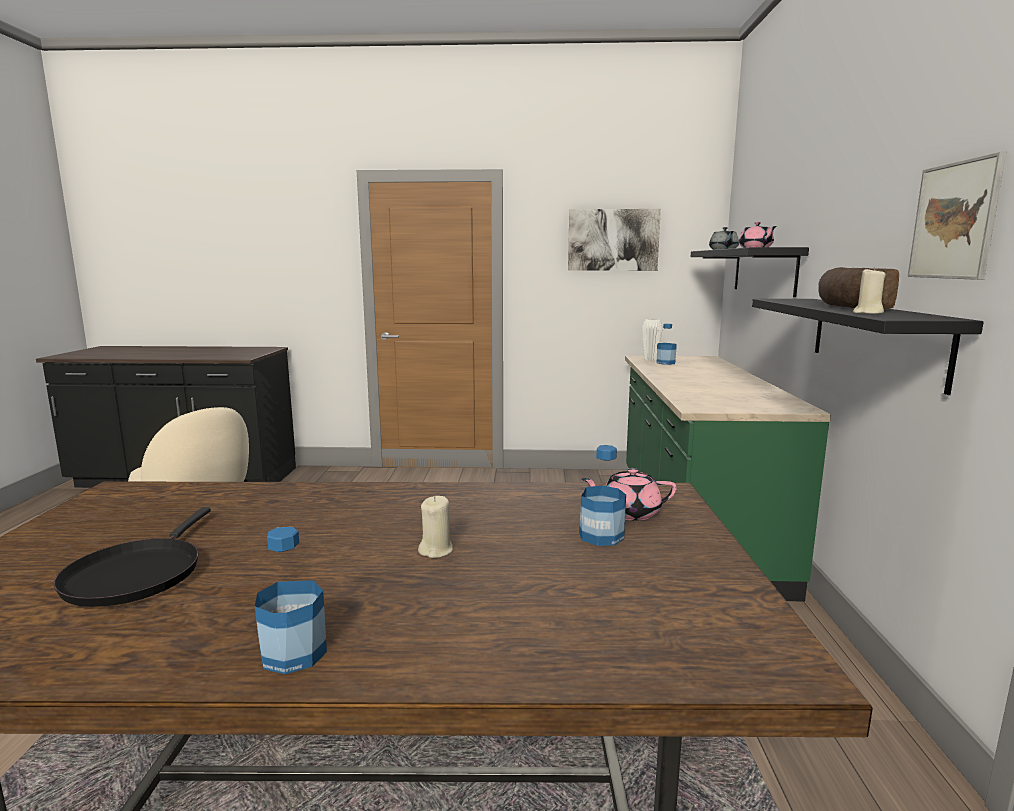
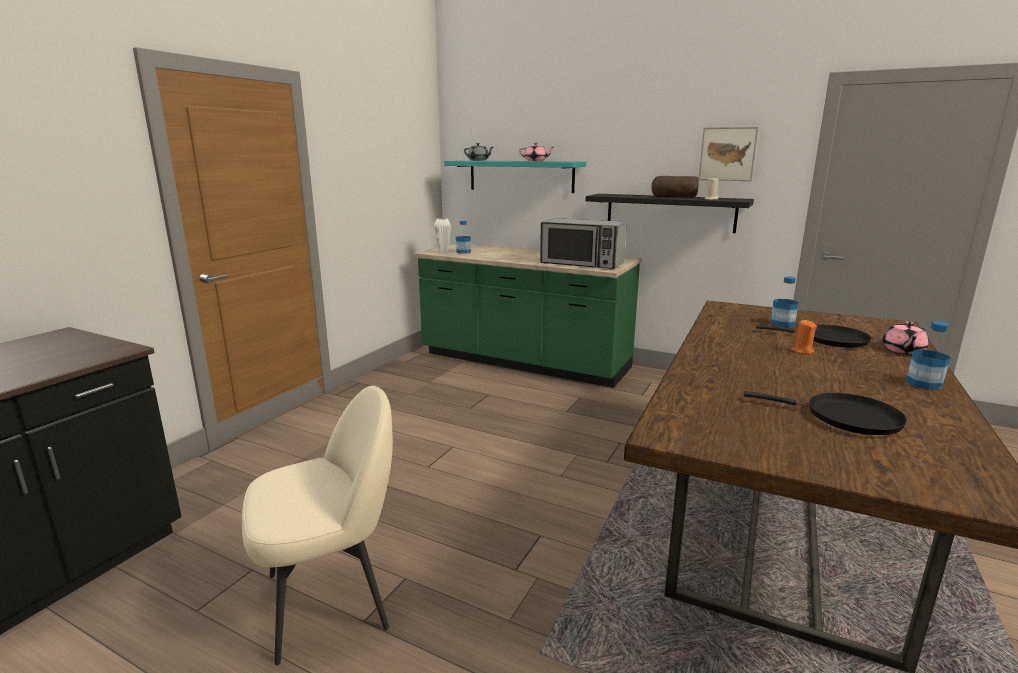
camera: 65 degrees left, 5 degrees up
(436, 550) = (802, 351): beige candle -> orange candle
(532, 574) = (829, 339): none -> black frying pan
(613, 240) = (383, 151): picture -> none
(628, 512) = (751, 315): pink teapot -> pink teapot (903, 350)
(704, 397) = (581, 264): none -> microwave
(764, 271) = (520, 176): black shelf -> turquoise shelf

